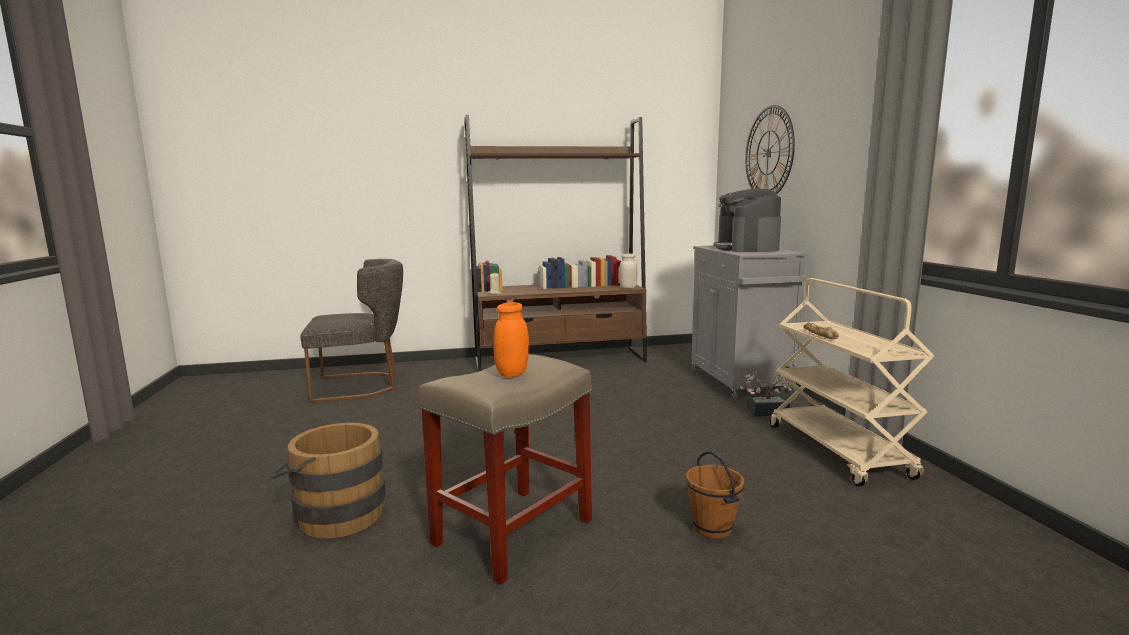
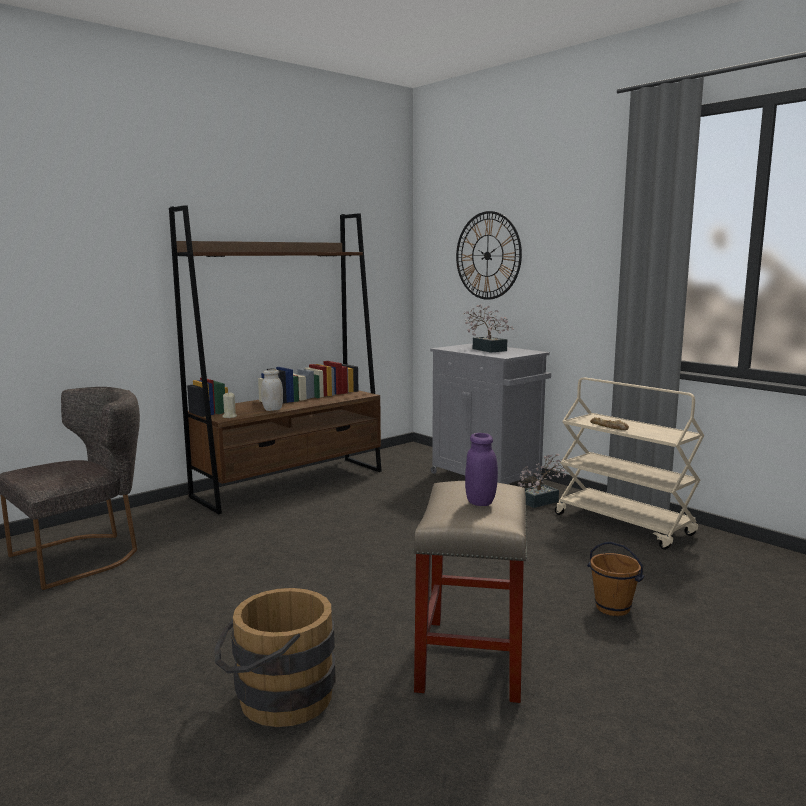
camera: 30 degrees left, 0 degrees up
(512, 373) = (480, 502): orange jar -> purple jar
(628, 288) = (360, 395): white jar -> white jar (273, 409)
(746, 248) = (487, 349): coffee machine -> potted plant

